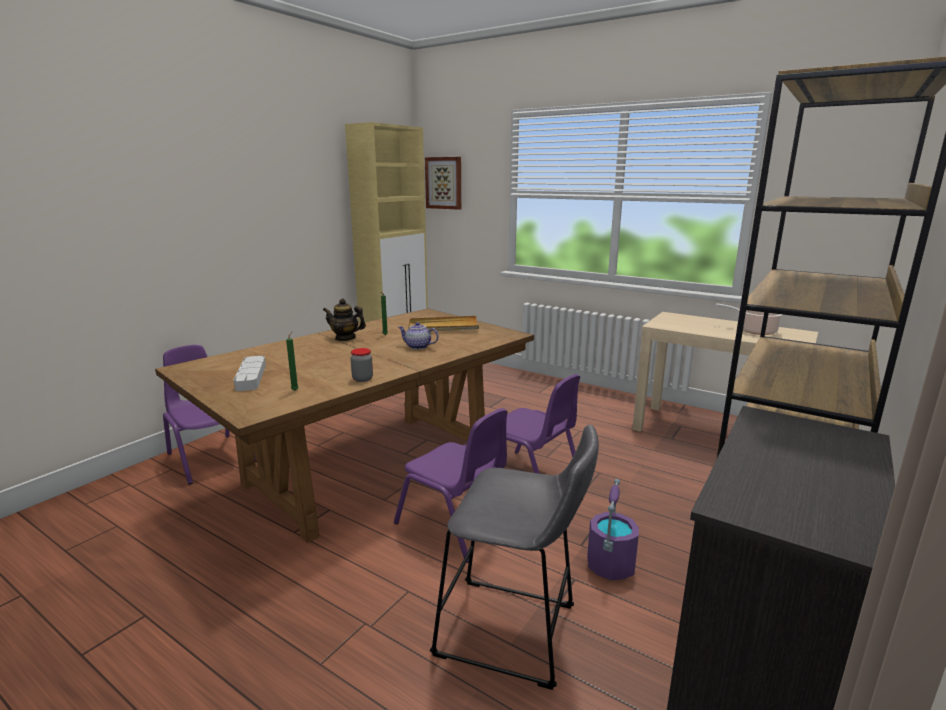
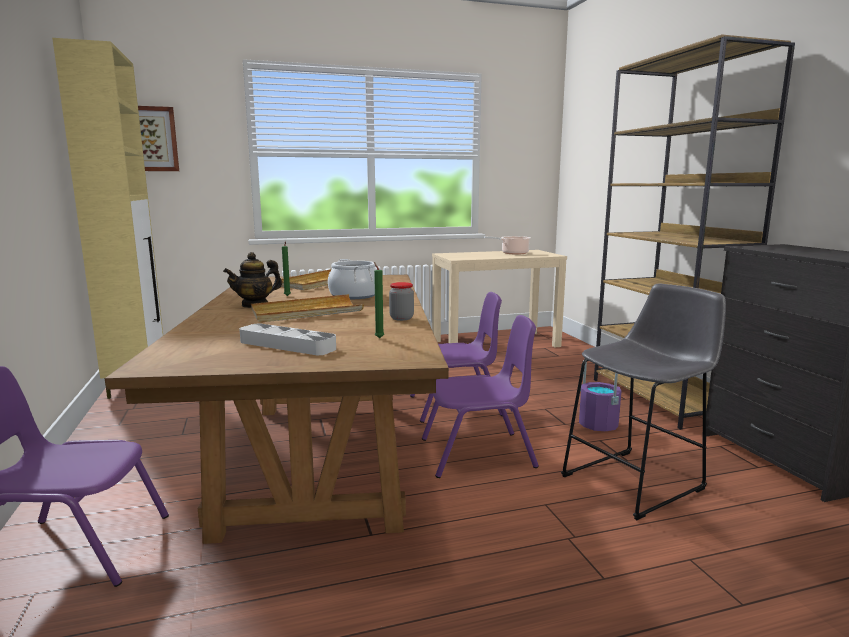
camera: 50 degrees left, 5 degrees down
(342, 354) = (306, 312): none -> beige tray
(417, 347) = (354, 295): teapot -> cooking pot

